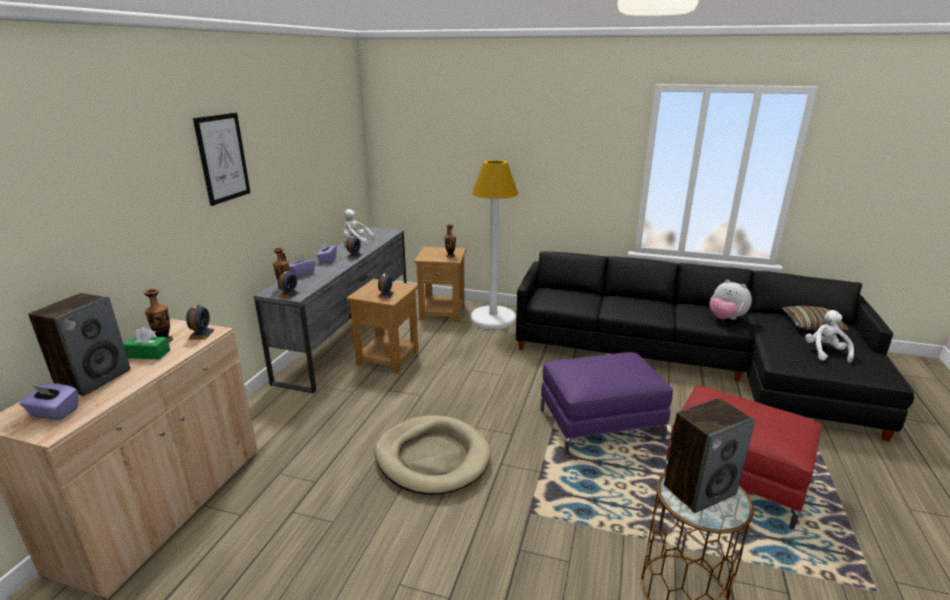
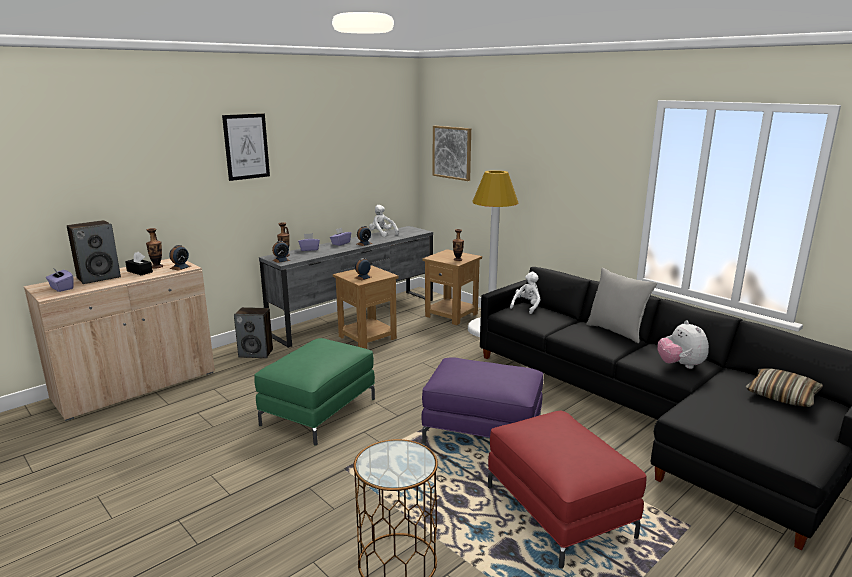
camera: 30 degrees right, 5 degrees down
(148, 354) = (139, 271): green tissue box -> black tissue box
(414, 144) = (452, 152): none -> picture
(432, 458) = (319, 411): beige dog bed -> green ottoman
(646, 299) = (616, 331): none -> grey pillow
(699, 489) = (398, 457): speaker -> speaker (256, 353)
(825, 352) = (752, 421): white plush toy -> white plush toy (527, 307)

